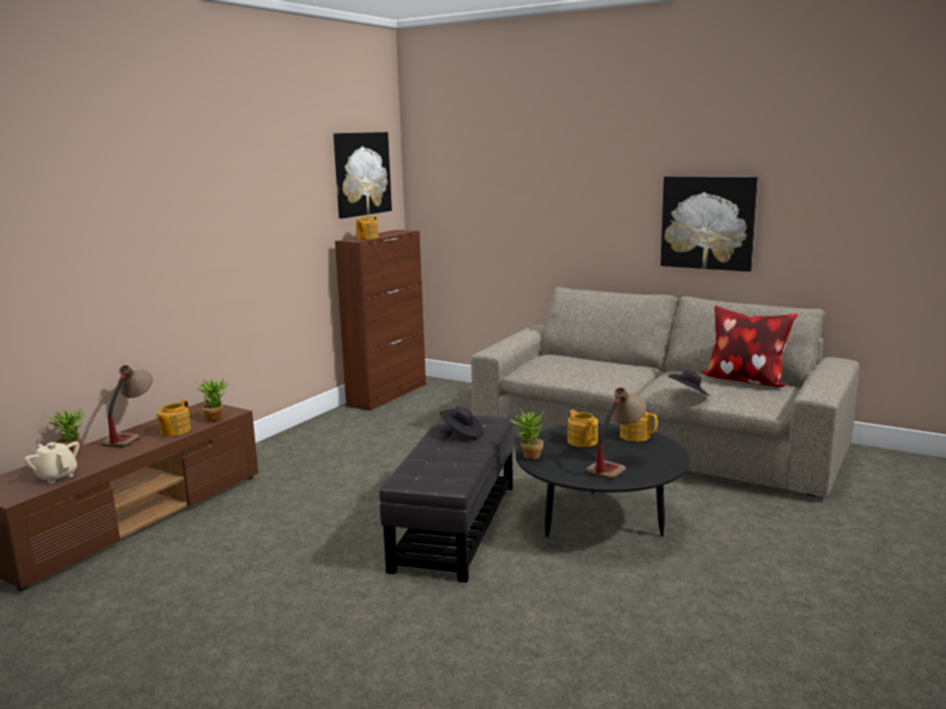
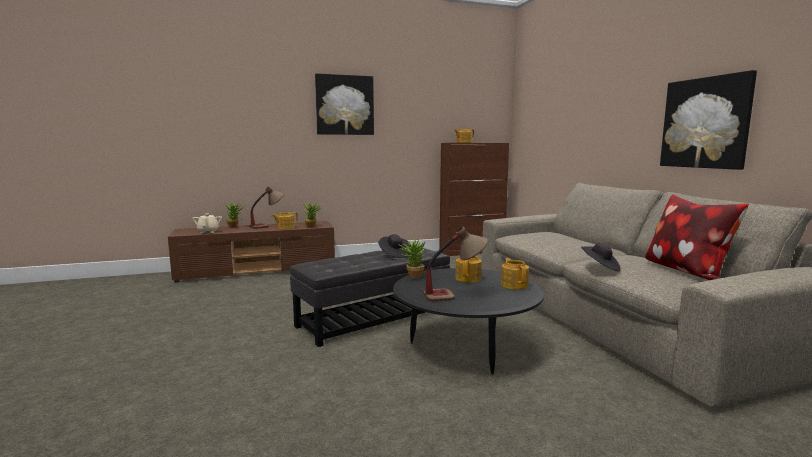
camera: 40 degrees right, 5 degrees down
(361, 174) = (473, 103): picture -> picture (344, 105)

